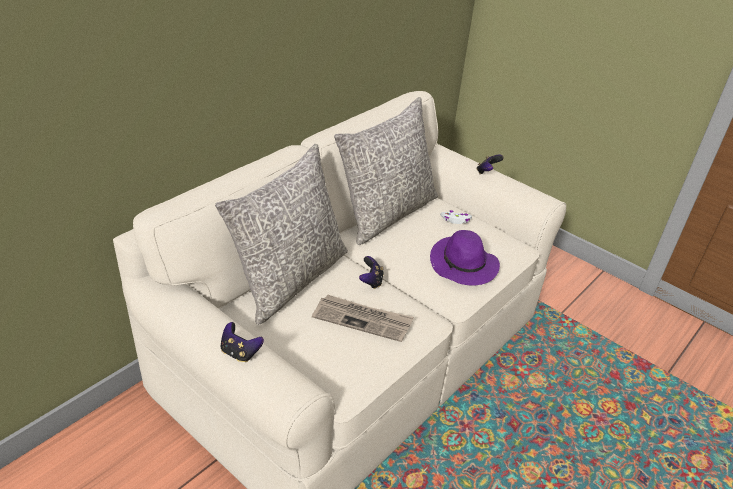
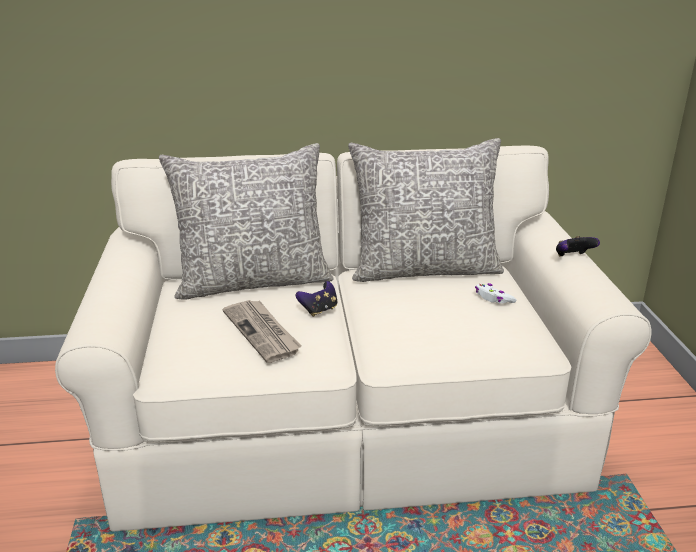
camera: 45 degrees right, 10 degrees down
(240, 353) = (101, 292): game controller -> none
(464, 265) = (437, 336): purple hat -> none

